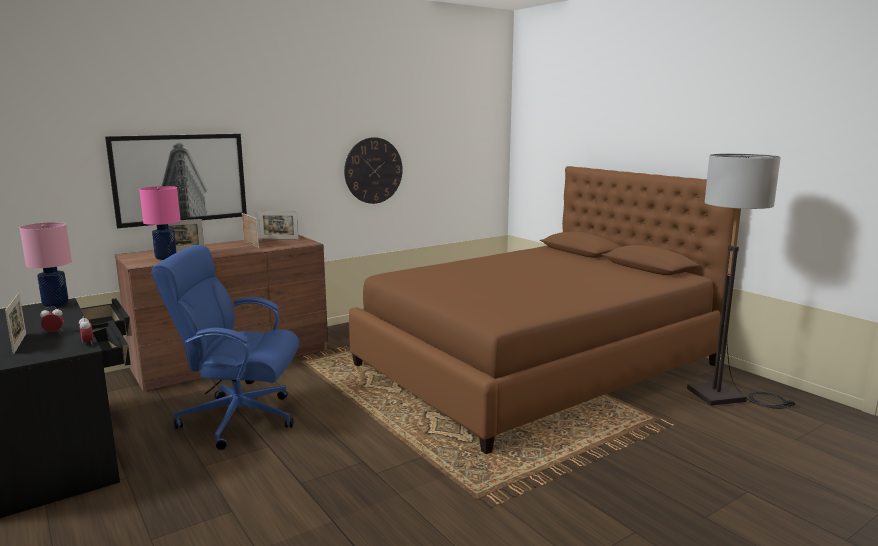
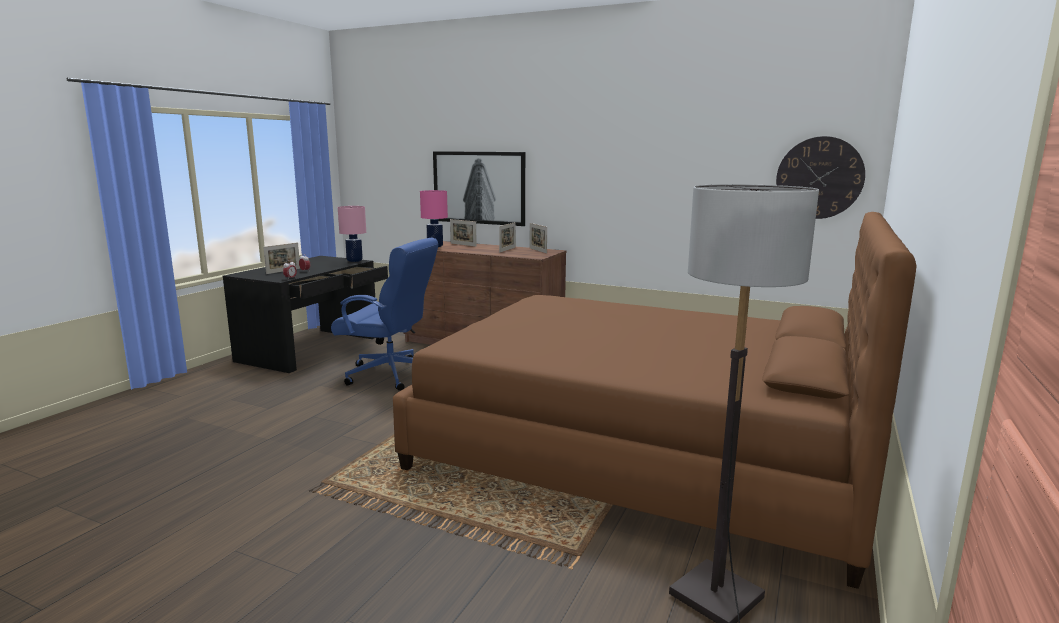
camera: 60 degrees right, 0 degrees up
(239, 419) = (391, 374): blue office chair -> blue office chair turned 135 degrees clockwise
(373, 170) = (656, 197): wall clock -> wall clock (819, 178)

